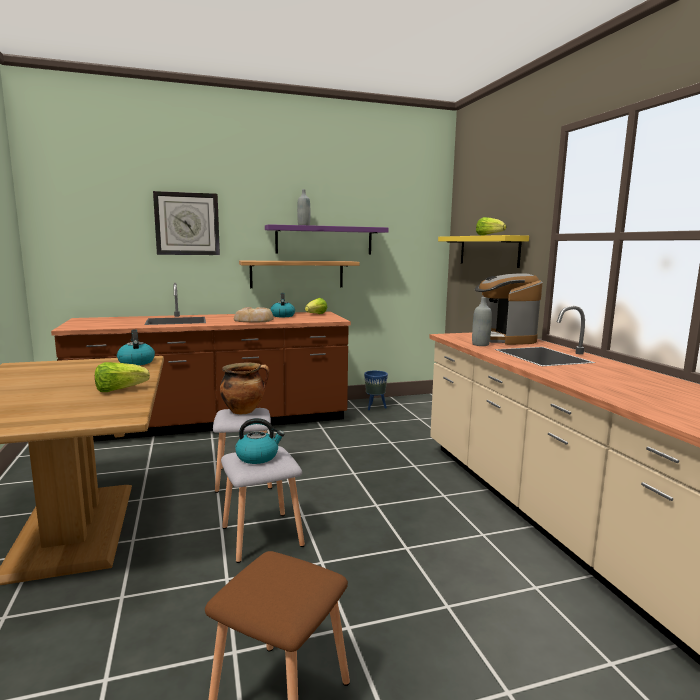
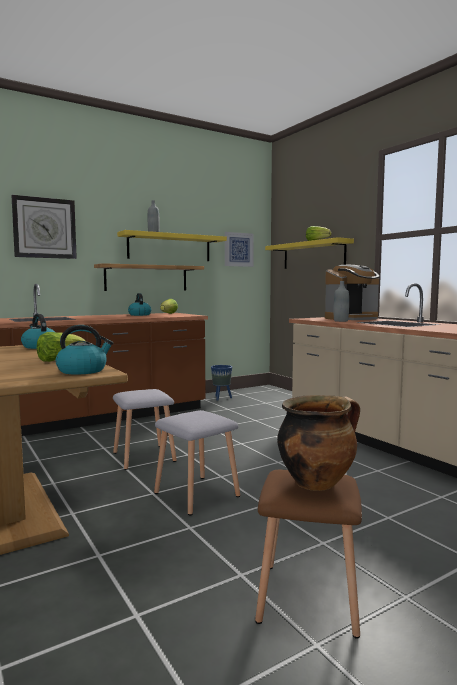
camera: 15 degrees left, 5 degrees down
(244, 411) = (143, 391): cooking pot -> cooking pot (317, 482)
(254, 320) = (119, 317): bread -> none
(258, 457) = (194, 416): kettle -> kettle (83, 371)
(324, 240) = (169, 247): purple shelf -> yellow shelf
(408, 240) = (238, 249): none -> picture
(504, 339) = (352, 318): coffee machine -> coffee machine turned 90 degrees counterclockwise

